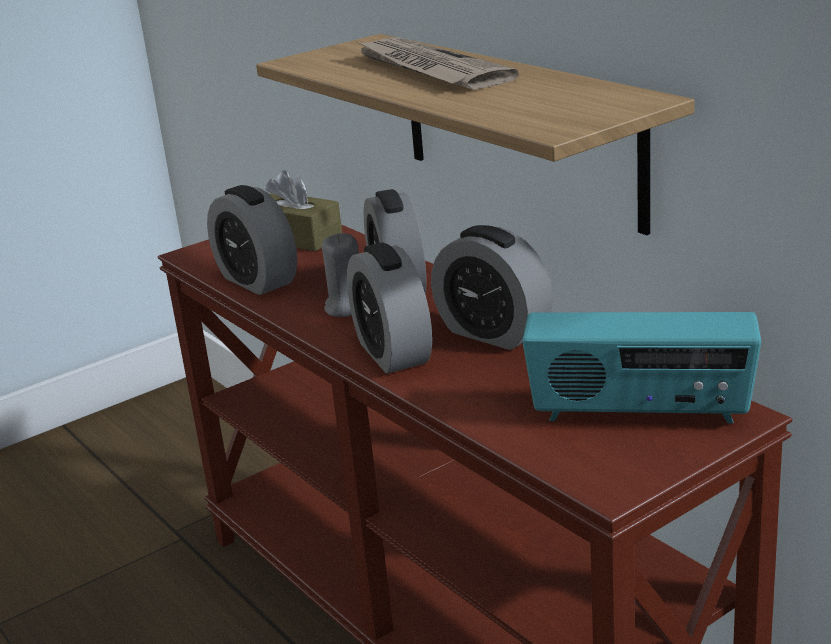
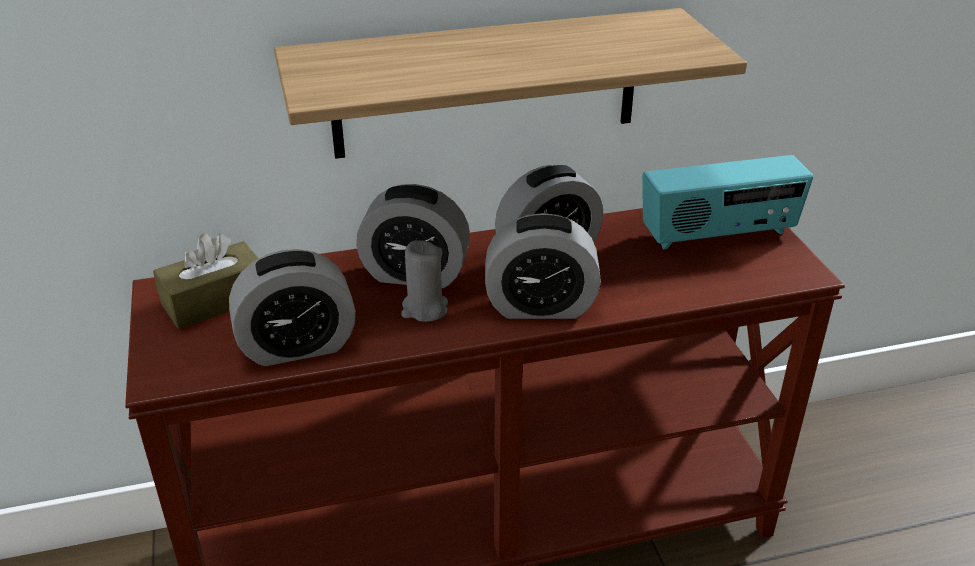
camera: 70 degrees left, 10 degrees up
(429, 69) = (464, 54): newspaper -> none
(640, 413) = (718, 235): radio -> radio turned 45 degrees clockwise

